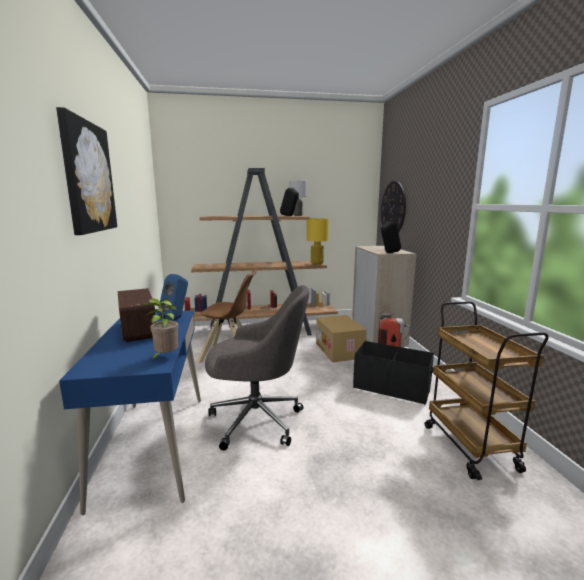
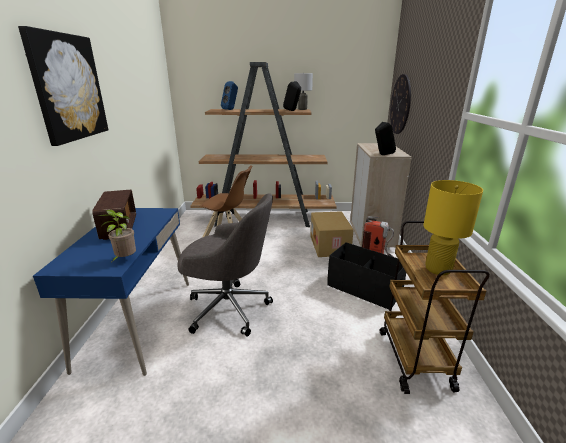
camera: 10 degrees right, 10 degrees up
(176, 319) = (157, 217): blue speaker -> blue speaker (231, 109)
(317, 263) = (319, 159): yellow table lamp -> yellow table lamp (438, 271)

